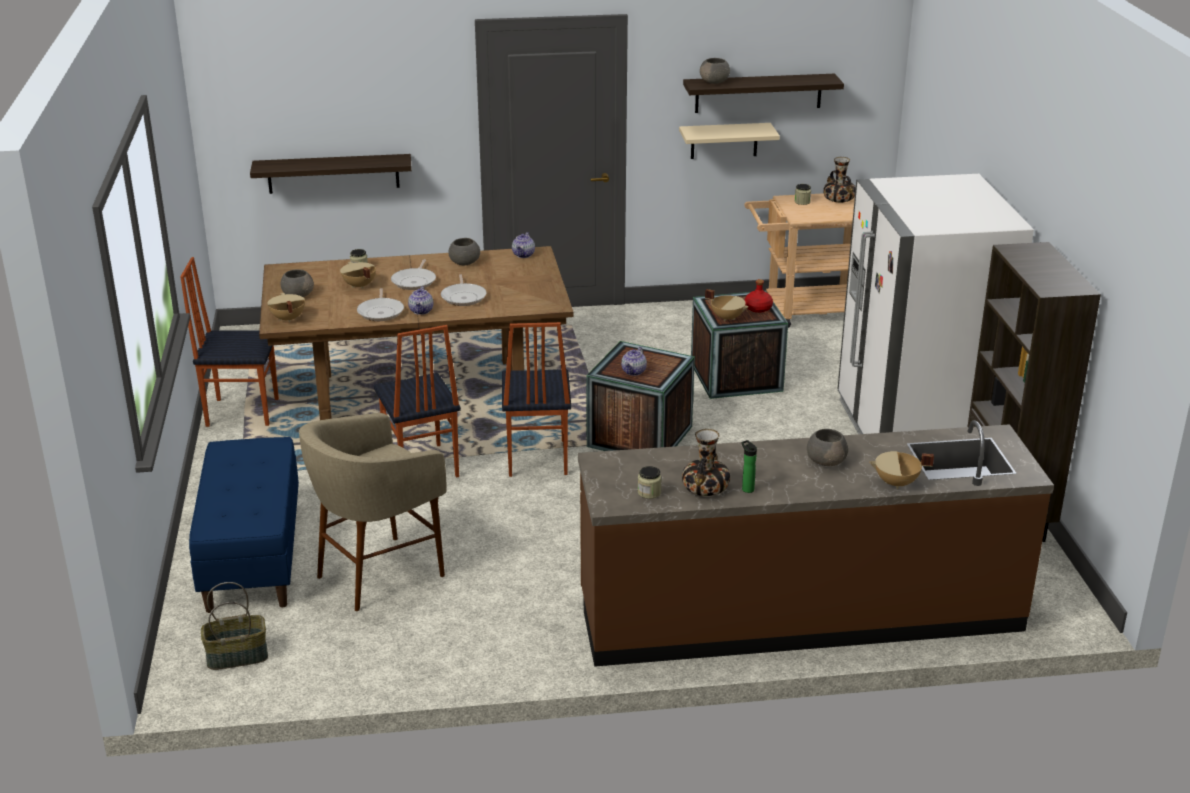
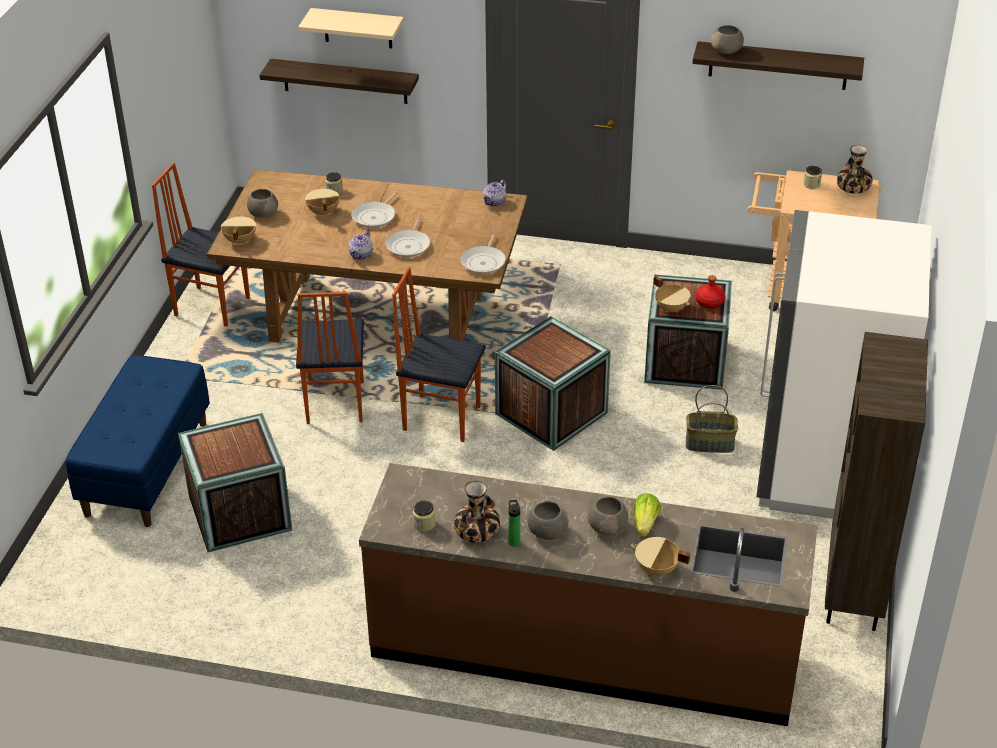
camera: 20 degrees right, 10 degrees up
(237, 656) = (88, 567): basket -> basket (710, 443)
(378, 575) = (240, 513): beige stool -> crate
(381, 312) = (325, 249): frying pan -> frying pan (484, 262)
(464, 263) = (433, 202): grey bowl -> grey bowl (546, 531)
(536, 459) = (441, 417): chair -> chair turned 90 degrees clockwise
(634, 372) = (541, 357): teapot -> none
(724, 140) = (738, 107): beige shelf -> beige shelf (358, 28)
(858, 452) = (645, 523): none -> lettuce

